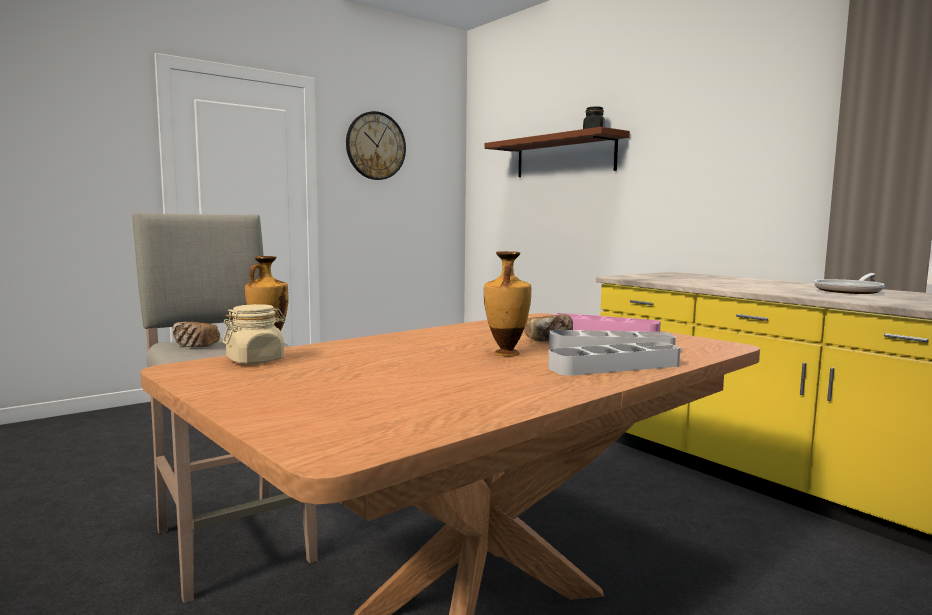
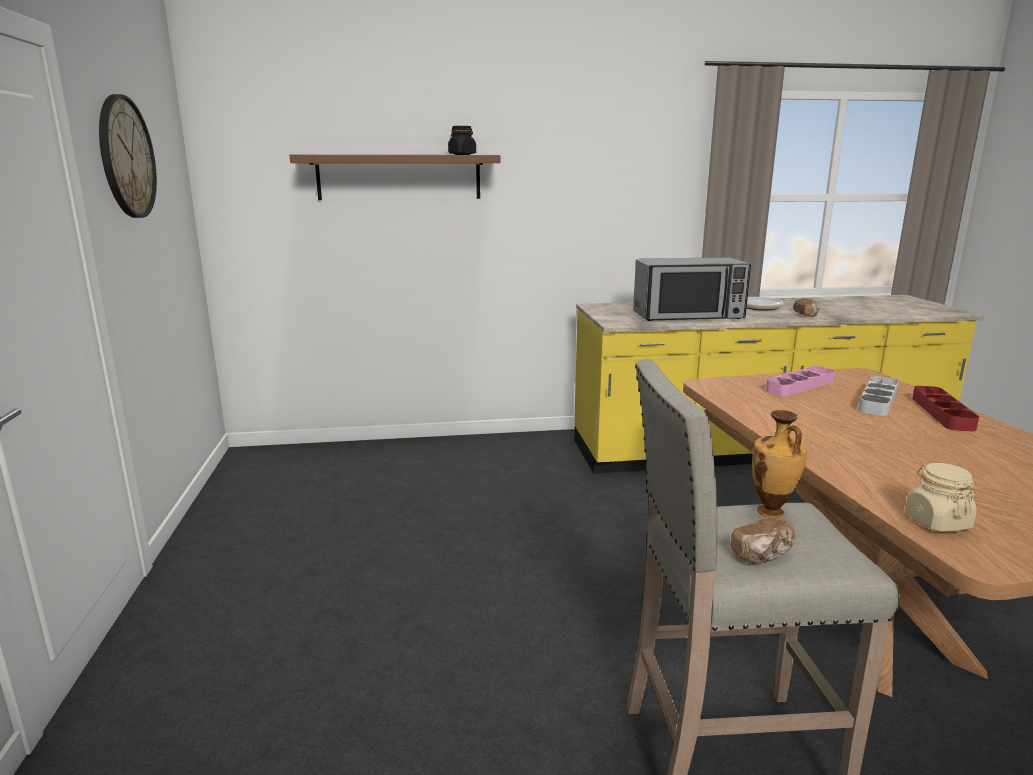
camera: 60 degrees left, 10 degrees up
(506, 354) = (896, 430): vase -> none
(549, 339) = (831, 406): bread -> bread (806, 314)
(614, 366) = (942, 413): grey tray -> red tray
(714, 283) = (688, 316): none -> microwave

